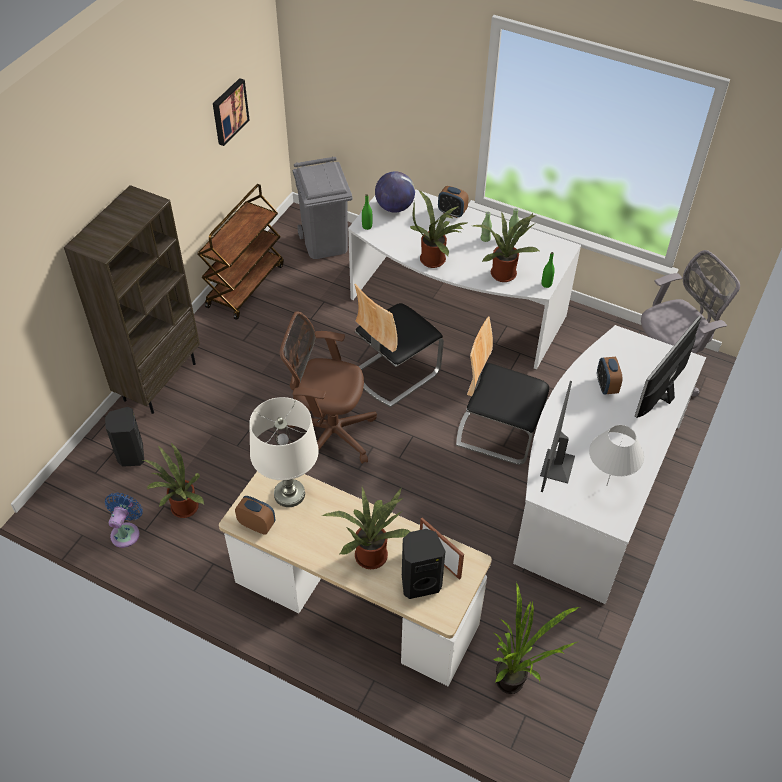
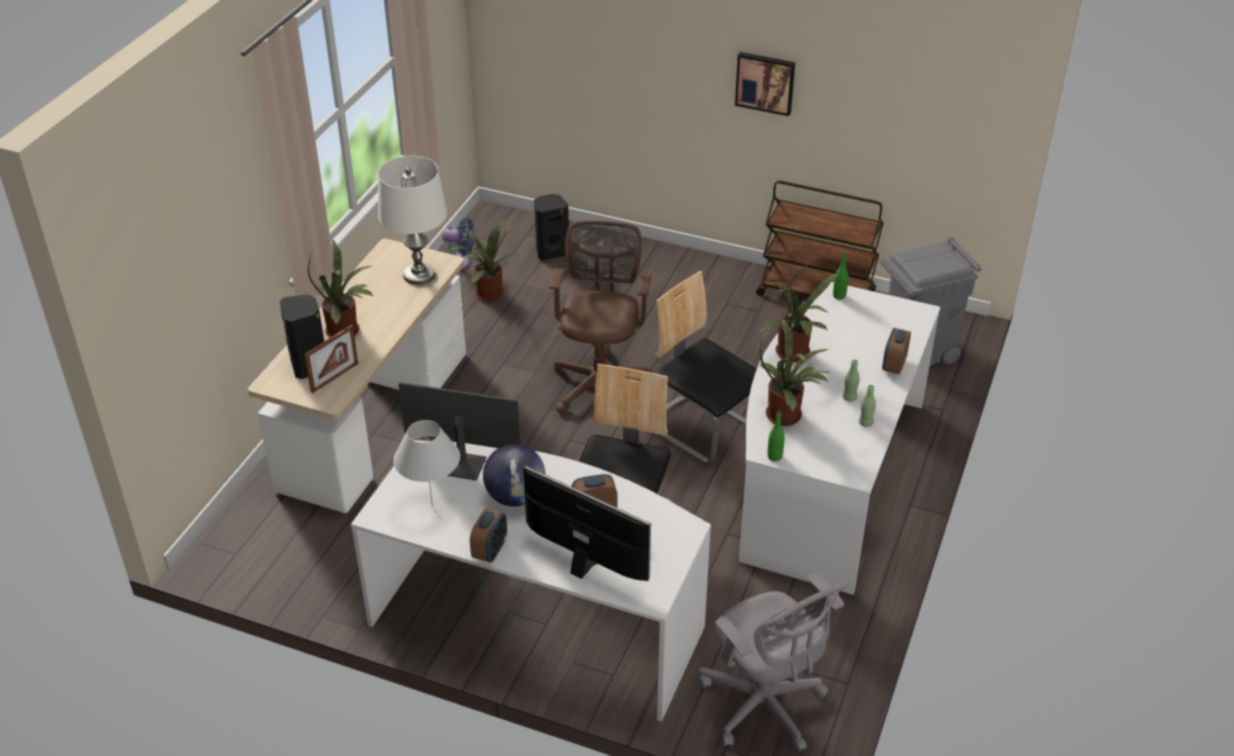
camera: 85 degrees right, 10 degrees down
(159, 381) = (653, 254): brown bookcase -> none
(229, 111) = (900, 104): picture -> picture (765, 82)
(257, 524) = (383, 260): alarm clock -> alarm clock (490, 551)
(394, 207) = (885, 316): globe -> globe (515, 497)
(516, 684) = (272, 546): potted plant -> none

